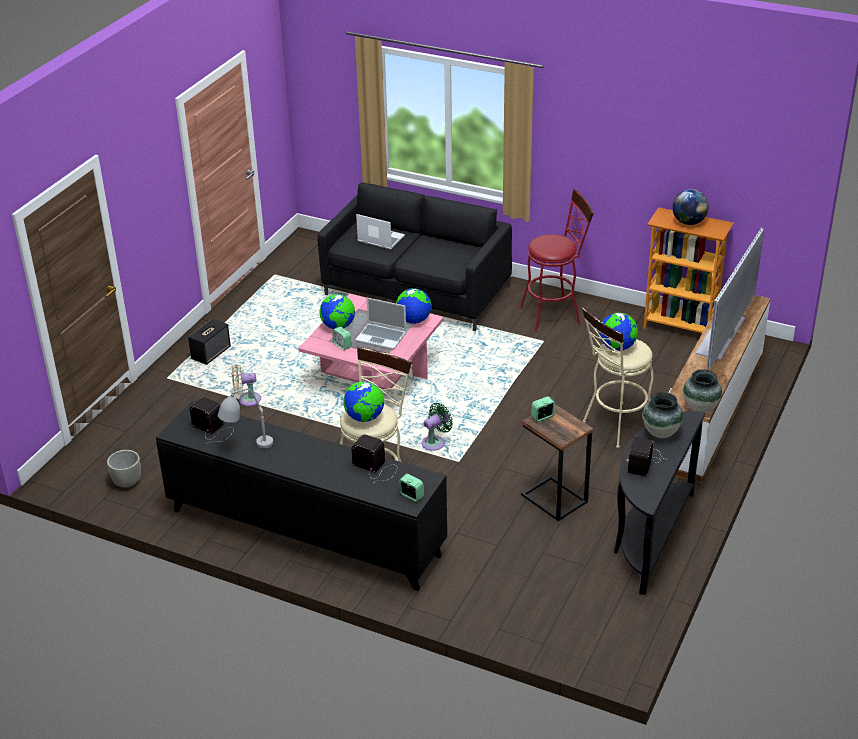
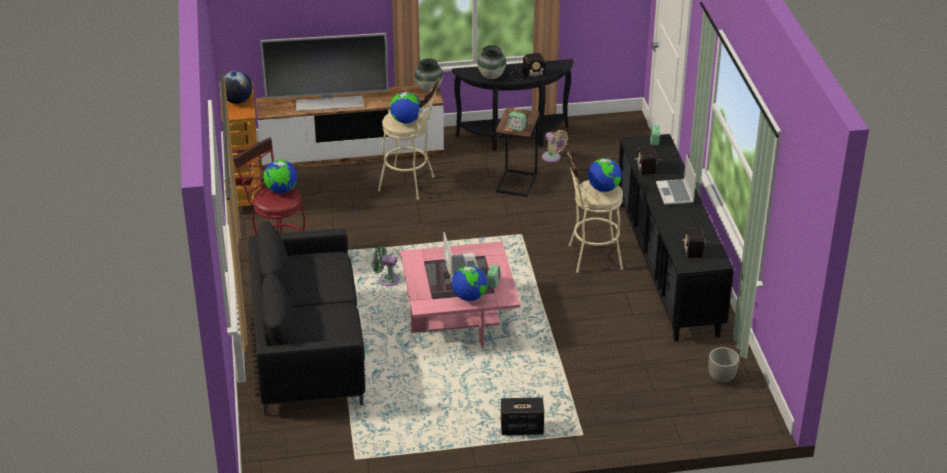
camera: 125 degrees left, 0 degrees up
(246, 446) = (692, 223): grey table lamp -> none
(247, 399) = (561, 370): beige fan -> beige fan (552, 158)
(380, 239) = (318, 321): laptop -> laptop (675, 193)
(414, 320) = (421, 262): globe -> globe (281, 190)
(435, 442) = (511, 253): green fan -> green fan (386, 280)

